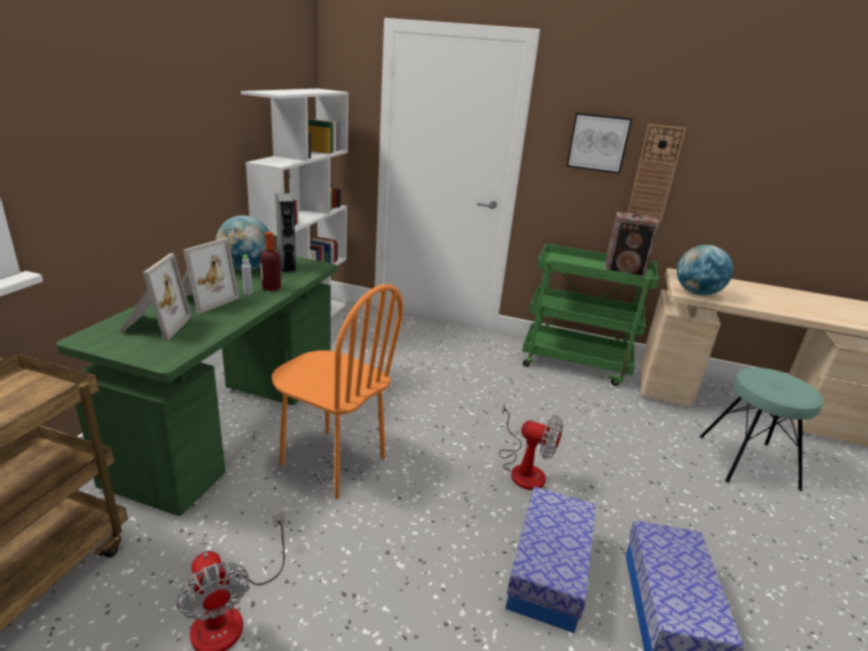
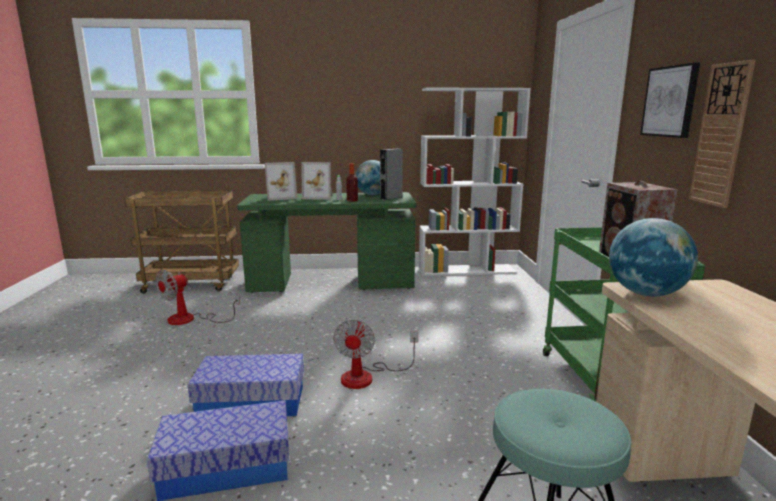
camera: 70 degrees right, 10 degrees down
(332, 462) = (316, 313): orange chair -> none

